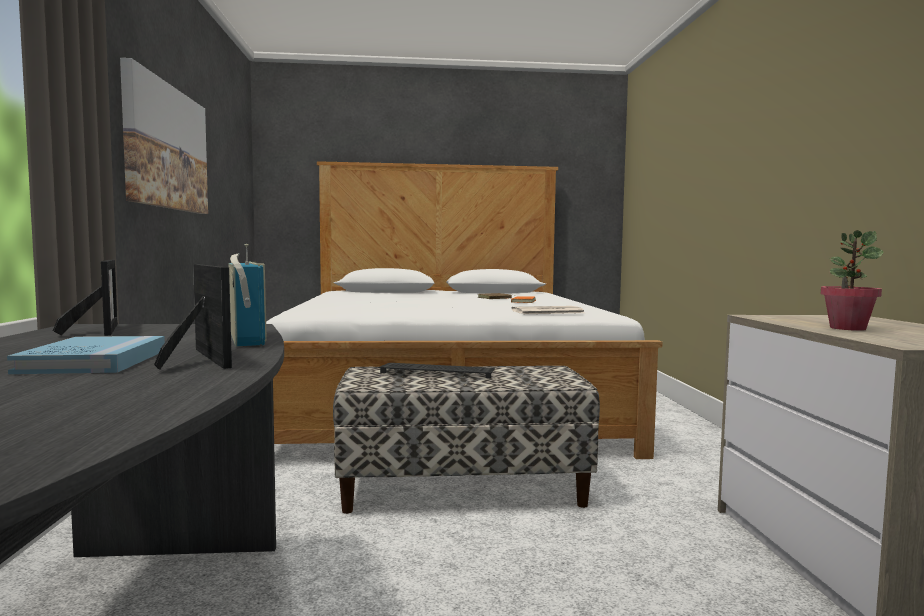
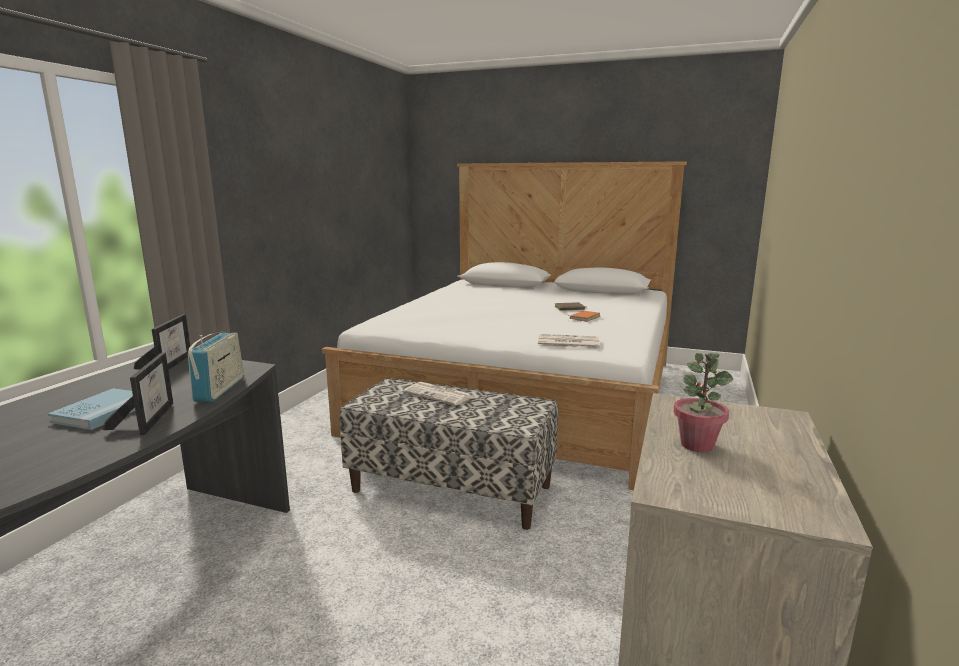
camera: 25 degrees right, 10 degrees up
(166, 148) = (294, 187): picture -> none
(439, 372) = (439, 394): keyboard -> newspaper

